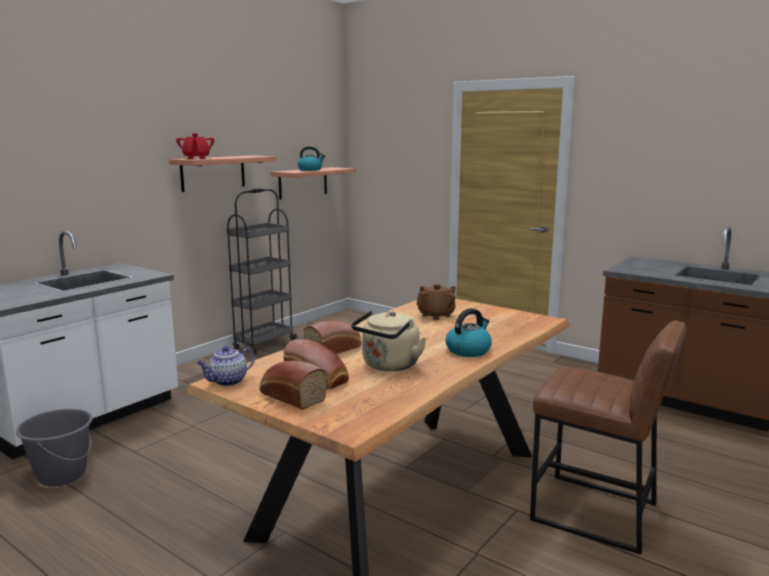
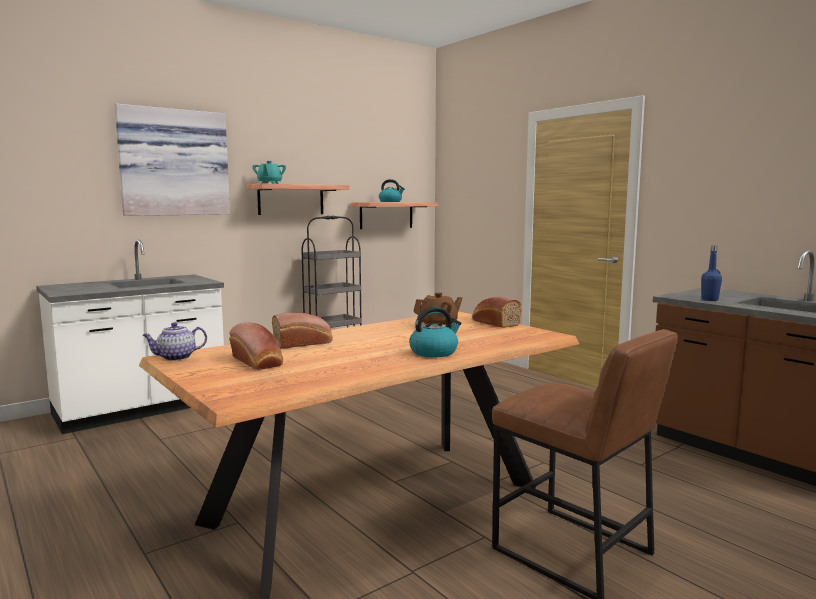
camera: 15 degrees right, 5 degrees down
(61, 475) = (88, 451): grey bucket -> none
(92, 139) = (174, 163): none -> picture
(196, 158) = (269, 183): red teapot -> turquoise teapot
(290, 396) = (214, 372): bread -> bread (494, 323)
(388, 366) = (337, 358): beige kettle -> none
(652, 272) = (709, 300): none -> blue bottle

